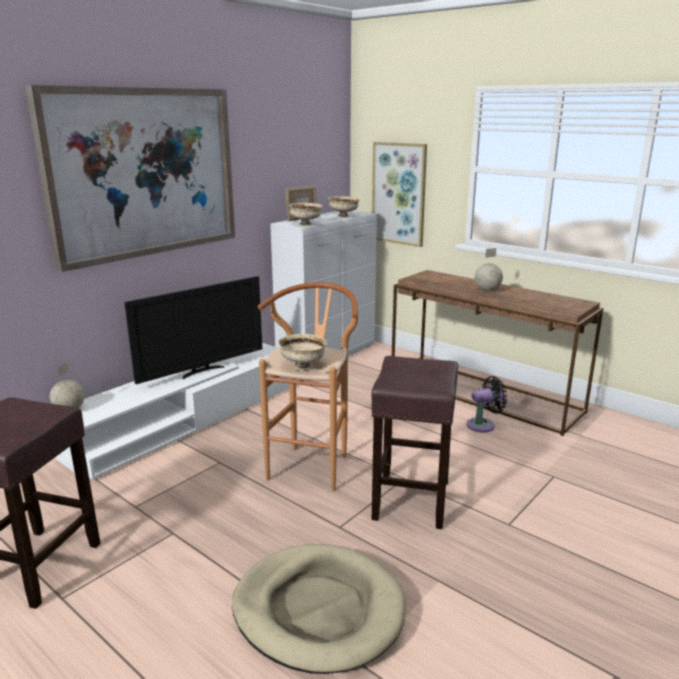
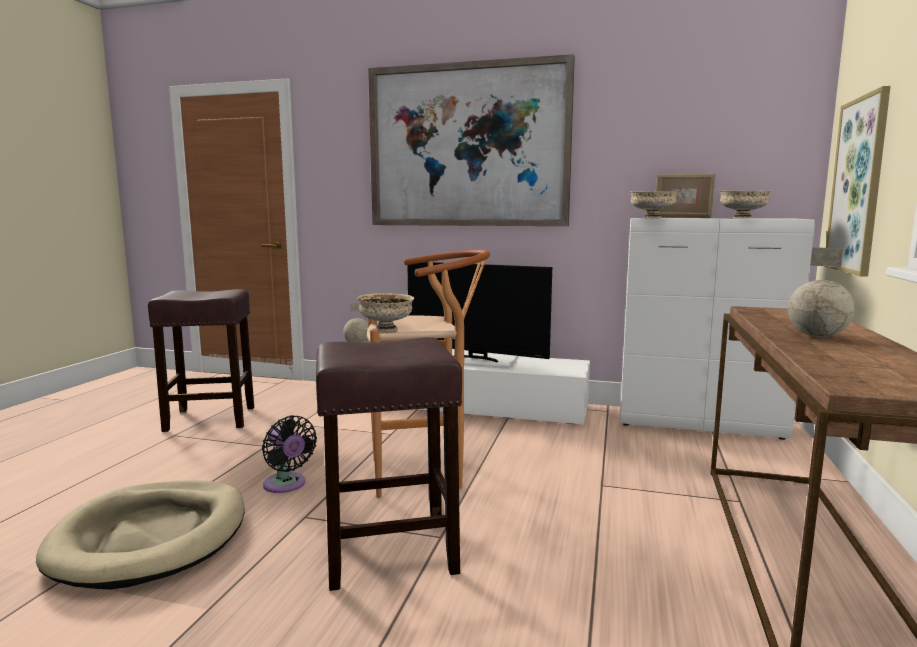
camera: 65 degrees right, 10 degrees down
(483, 425) = (684, 580): black fan -> black fan (286, 485)

